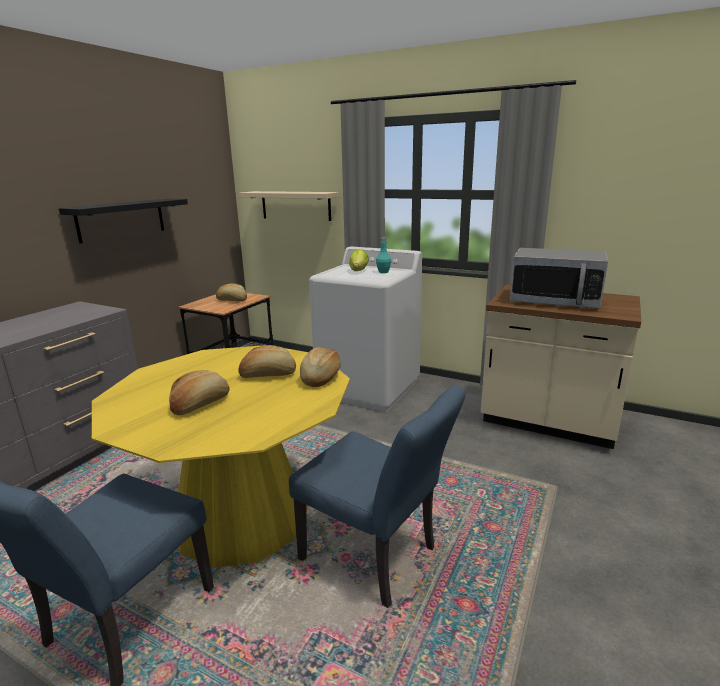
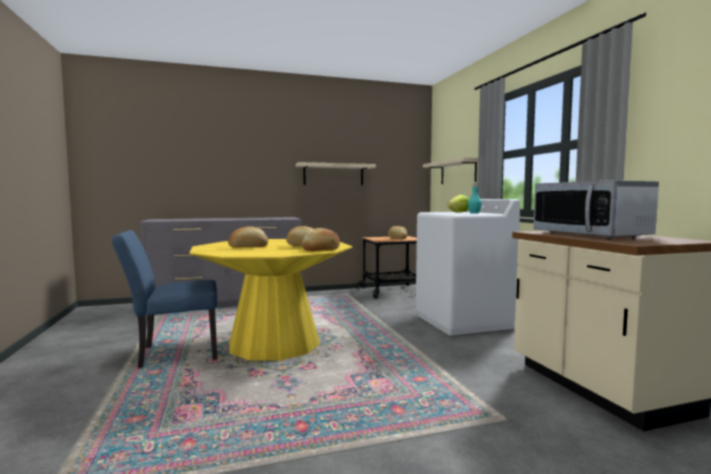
camera: 45 degrees right, 15 degrees down
(121, 219) = (333, 174): black shelf -> beige shelf
(376, 558) = (299, 386): blue chair -> none

